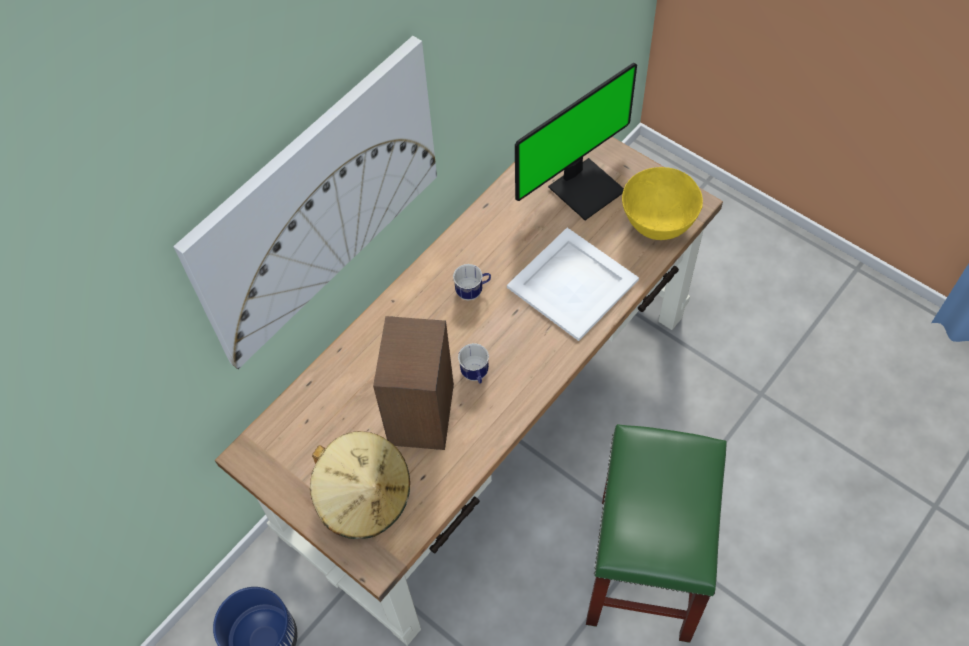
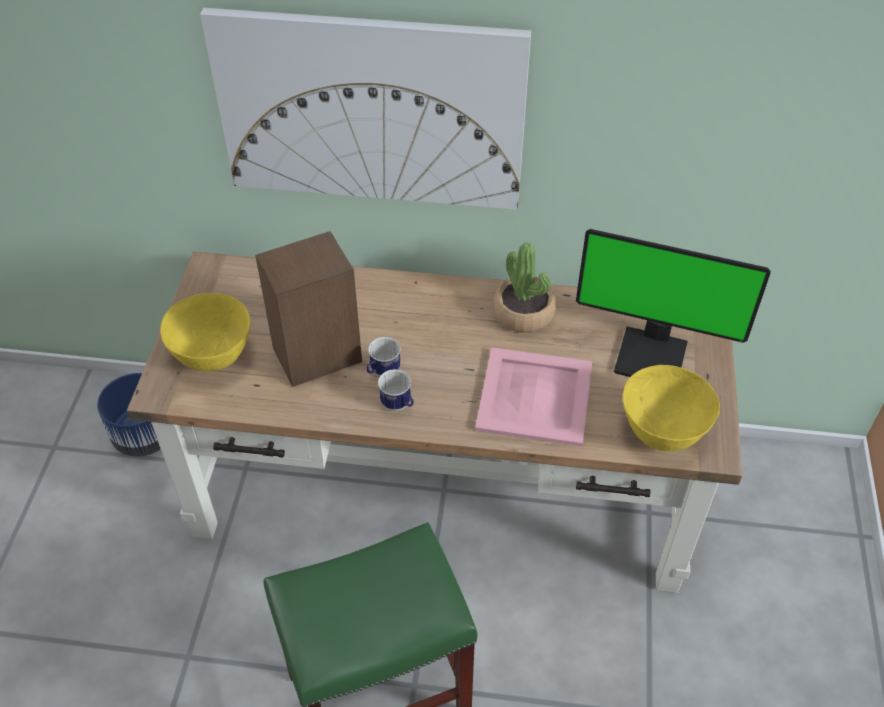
camera: 55 degrees right, 10 degrees down
(364, 496) = (214, 356): beige hat -> yellow bowl
(473, 291) = (468, 329): mug -> mug (399, 405)
(484, 244) = (524, 313): none -> potted plant
(571, 284) = (534, 395): white tray -> pink tray

